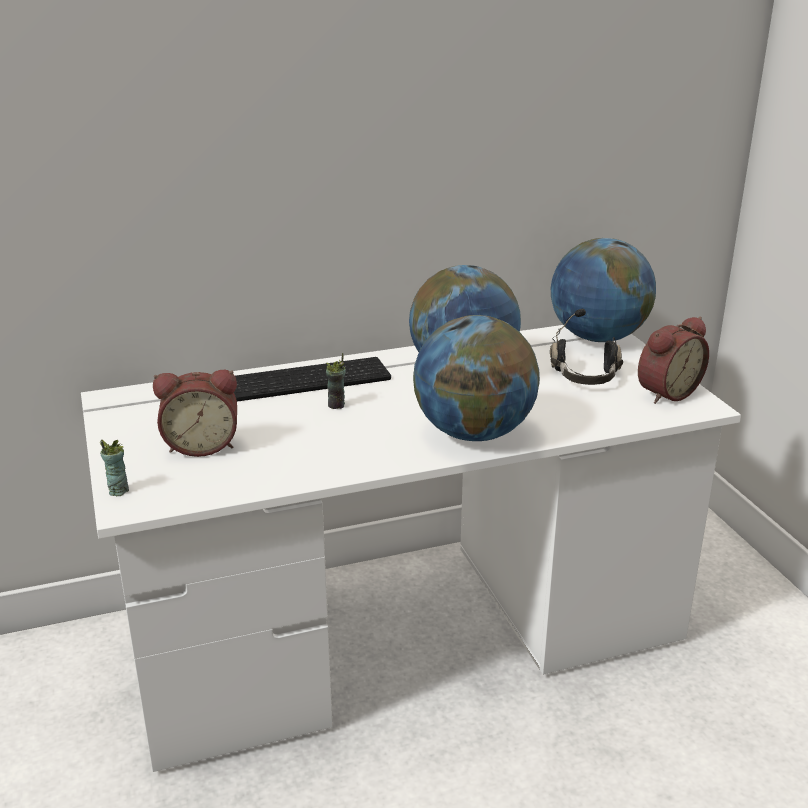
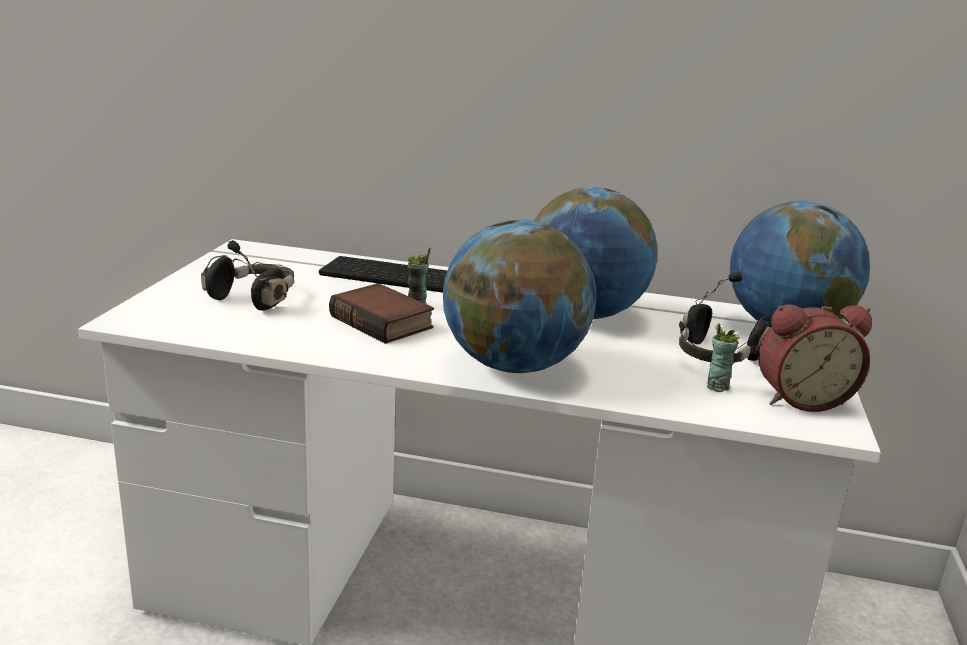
camera: 30 degrees right, 5 degrees down
(118, 490) = (139, 307): cup -> cup (717, 386)
(202, 445) = (255, 298): alarm clock -> black headphones
(336, 430) = (384, 322): none -> book

